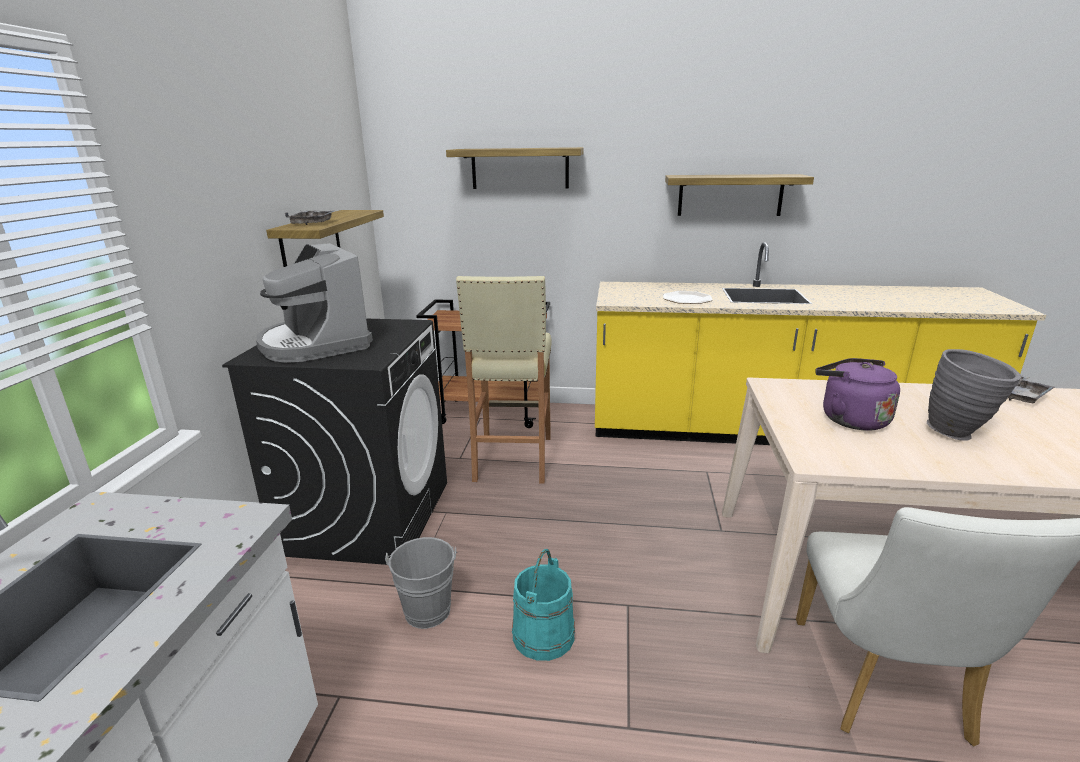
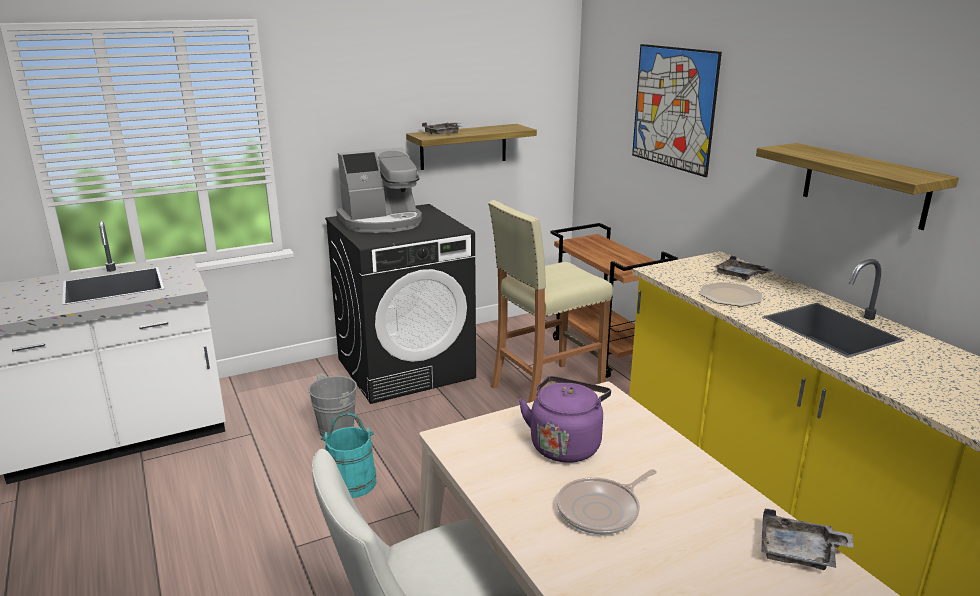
camera: 55 degrees right, 0 degrees up
(315, 344) = (382, 222): coffee machine -> coffee machine turned 135 degrees counterclockwise
(520, 168) = (673, 108): shelf -> picture
(654, 289) = (740, 276): none -> grey tray
(960, 434) = (601, 510): grey vase -> frying pan

